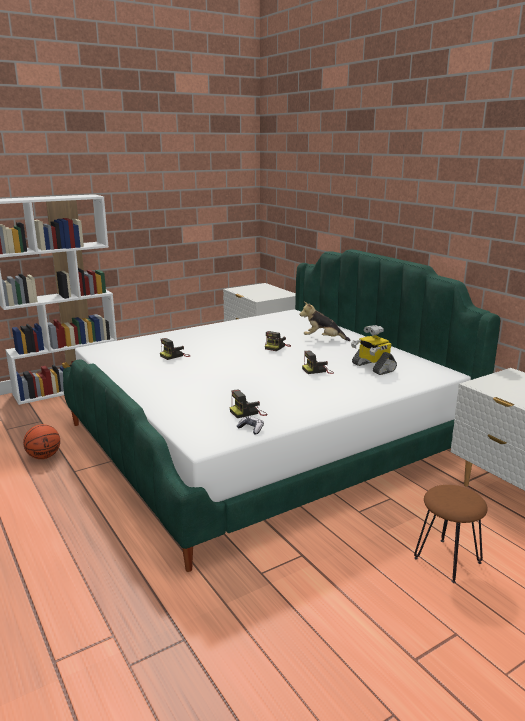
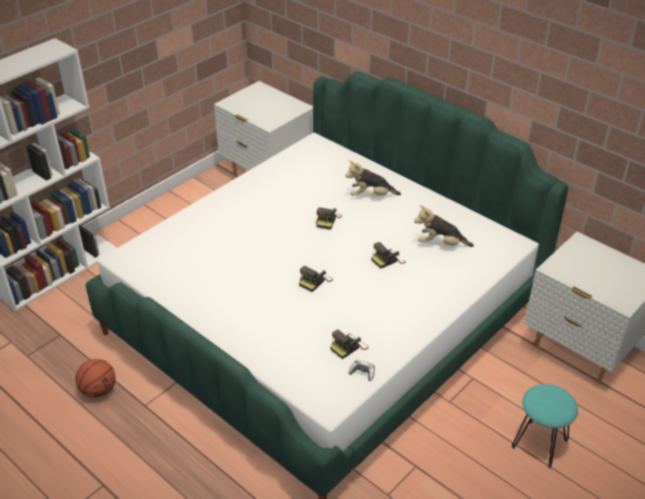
camera: 15 degrees left, 20 degrees up
(175, 356) = (223, 257): camera -> camera (315, 281)
(372, 367) = (440, 244): toy robot -> plush toy
(447, 560) = (539, 444): brown stool -> turquoise stool

